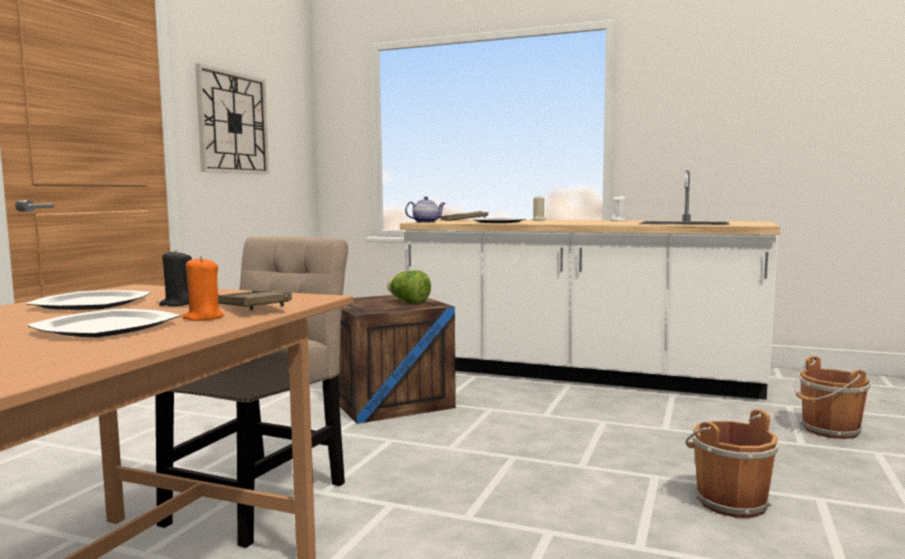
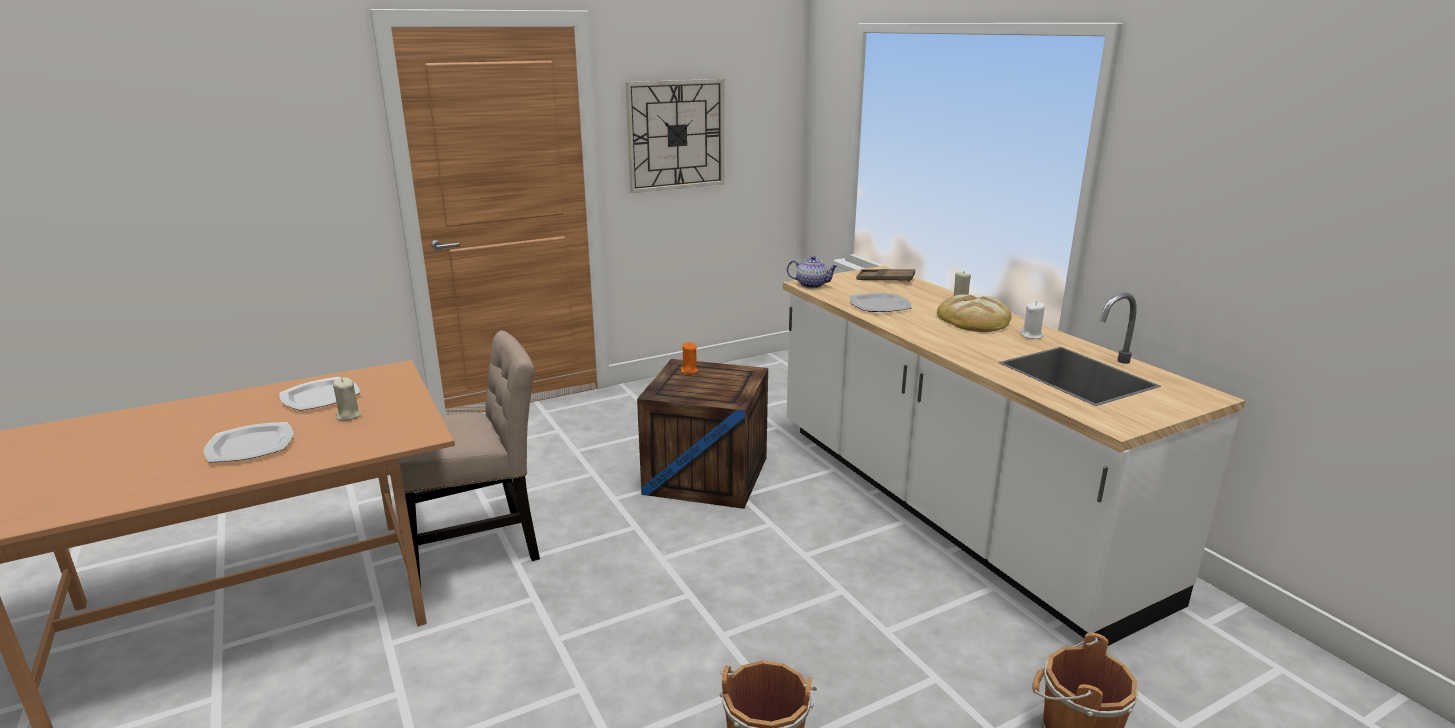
camera: 40 degrees right, 15 degrees up
(178, 304) = (348, 416): black candle -> beige candle
(203, 318) = (308, 449): orange candle -> orange candle (689, 371)
(251, 307) = (362, 439): brown tray -> none
(408, 302) = (721, 388): lettuce -> none
(570, 221) = (974, 319): none -> bread

